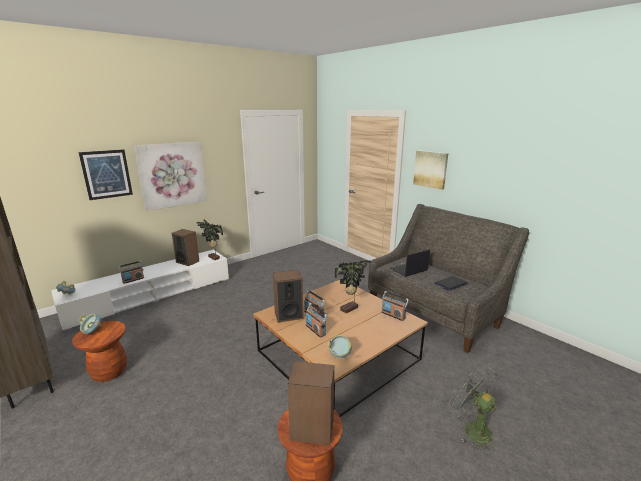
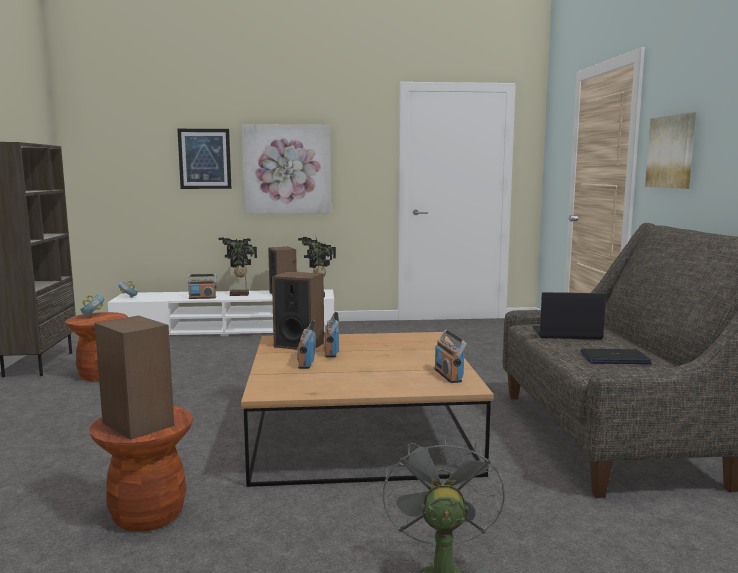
camera: 35 degrees right, 10 degrees down
(339, 355) = (290, 387): bowl -> none
(350, 309) = (393, 357): potted plant -> potted plant (239, 295)

